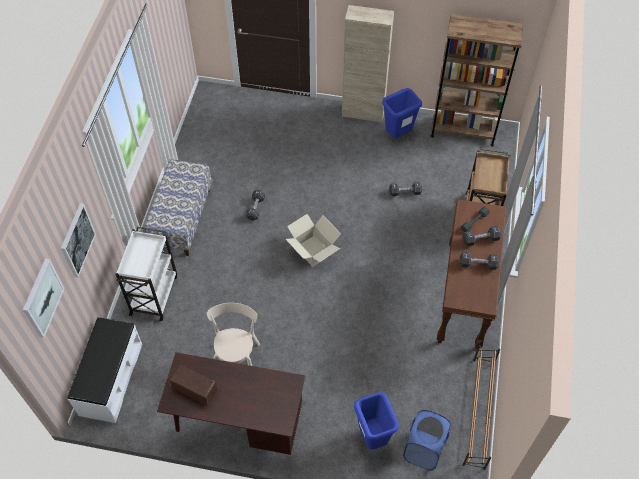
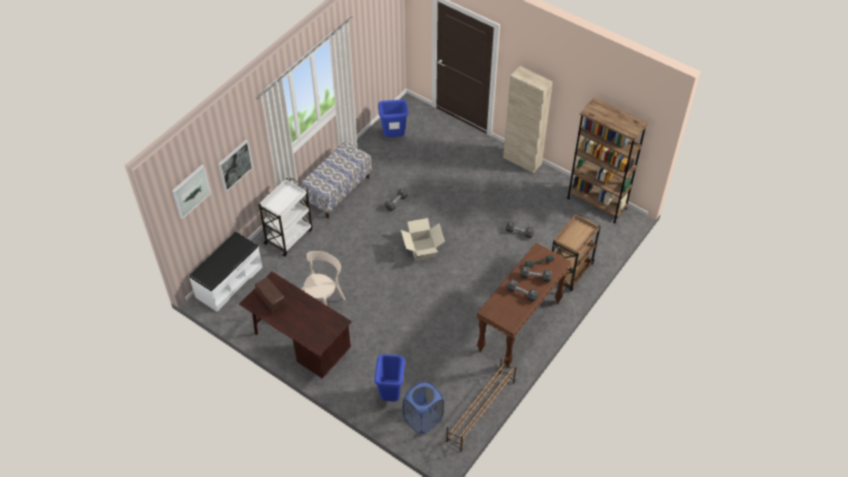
camera: 25 degrees right, 5 degrees down
(398, 134) = (541, 187): blue trash can -> blue trash can (394, 137)

